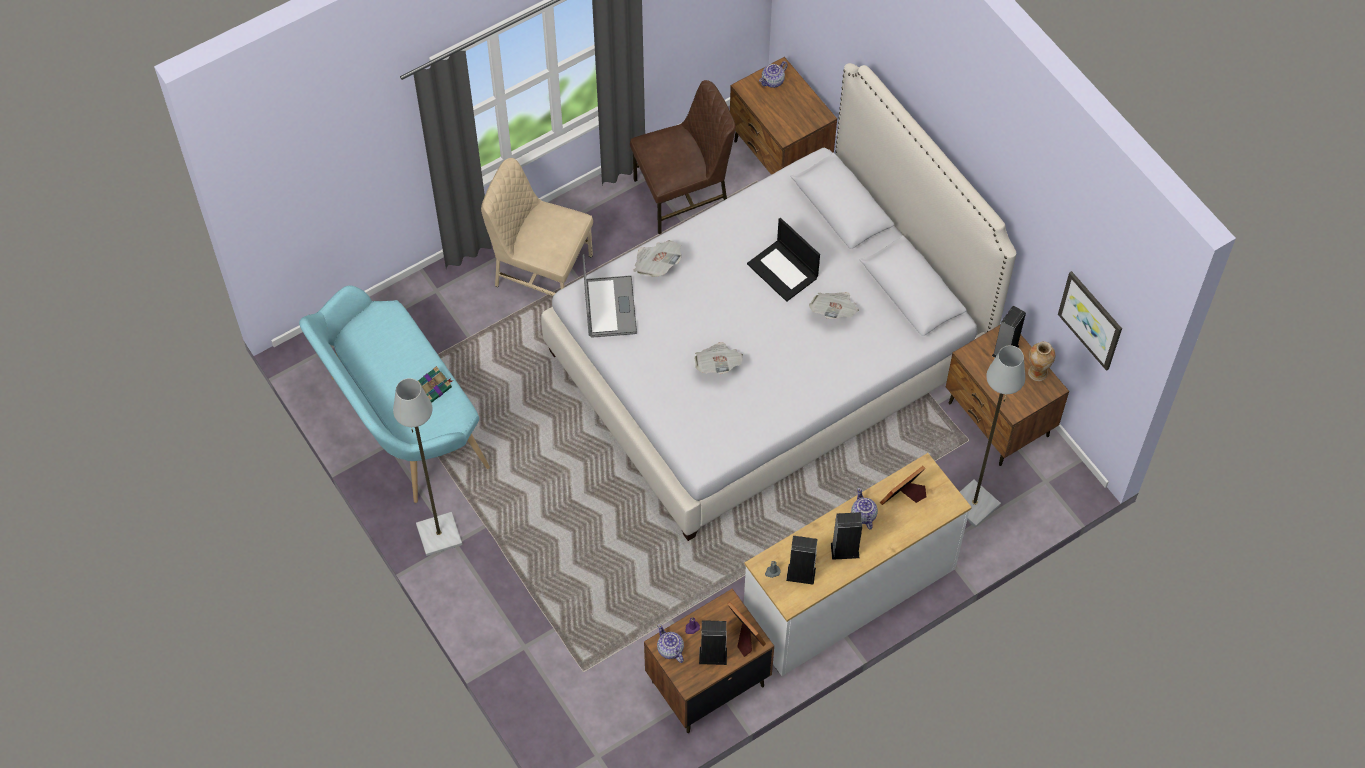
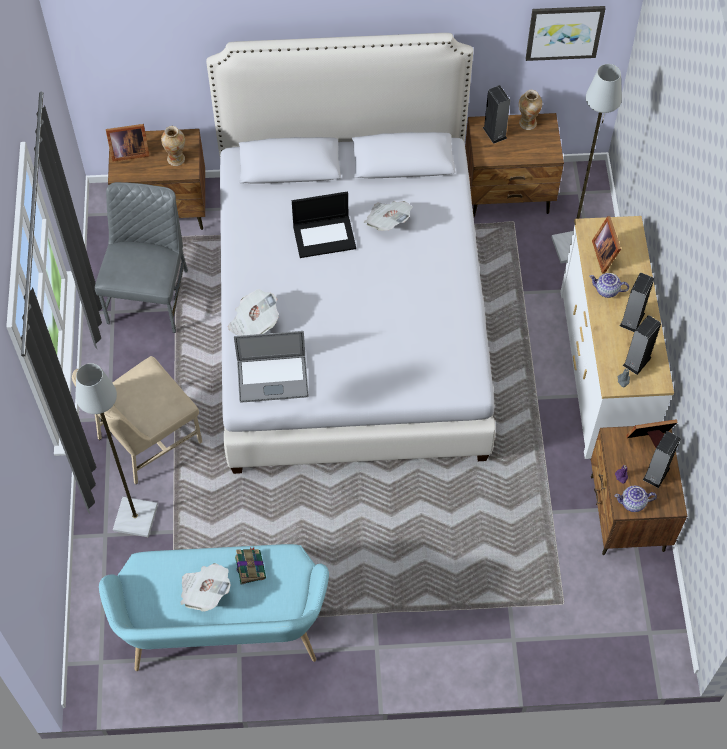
camera: 60 degrees left, 0 degrees up
(439, 535) = (361, 657): grey floor lamp -> grey floor lamp (136, 518)
(610, 307) = (272, 378): laptop -> laptop turned 150 degrees clockwise
(683, 195) = (150, 295): brown chair -> grey chair
(718, 365) = (384, 328): newspaper -> newspaper (205, 591)
(773, 81) = (128, 152): teapot -> picture frame
(791, 120) = (176, 159): none -> vase

